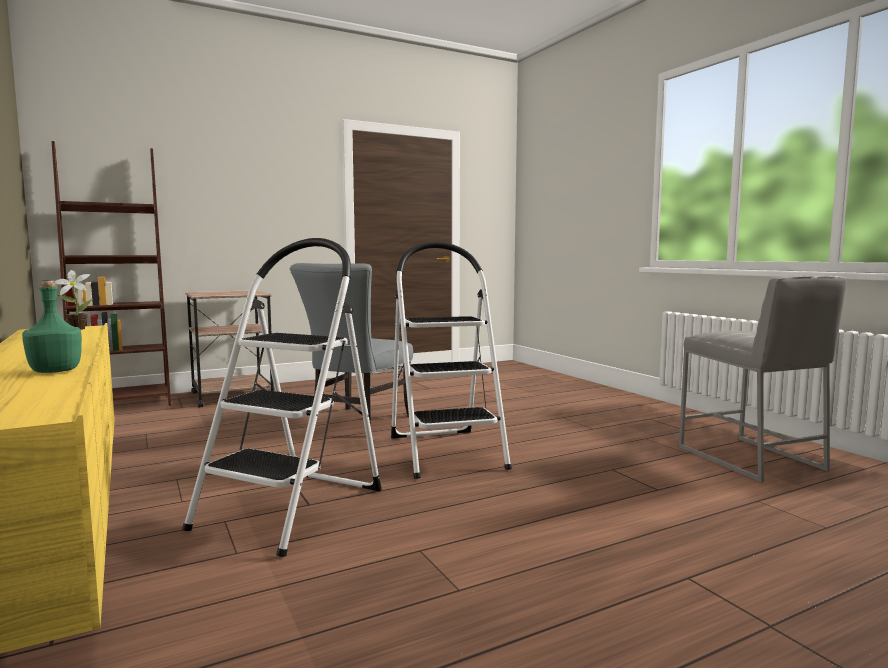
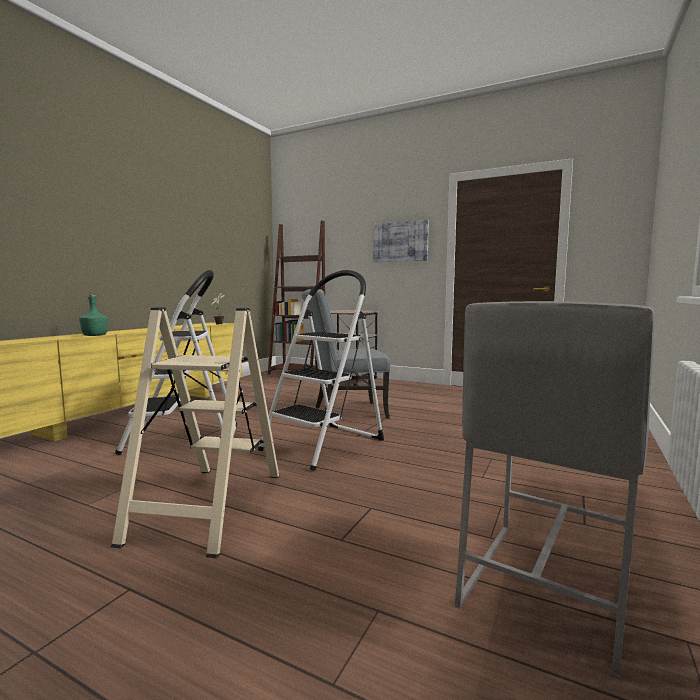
camera: 55 degrees right, 0 degrees up
(283, 195) = (400, 242): none -> picture
(543, 525) = (207, 506): none -> beige step ladder

